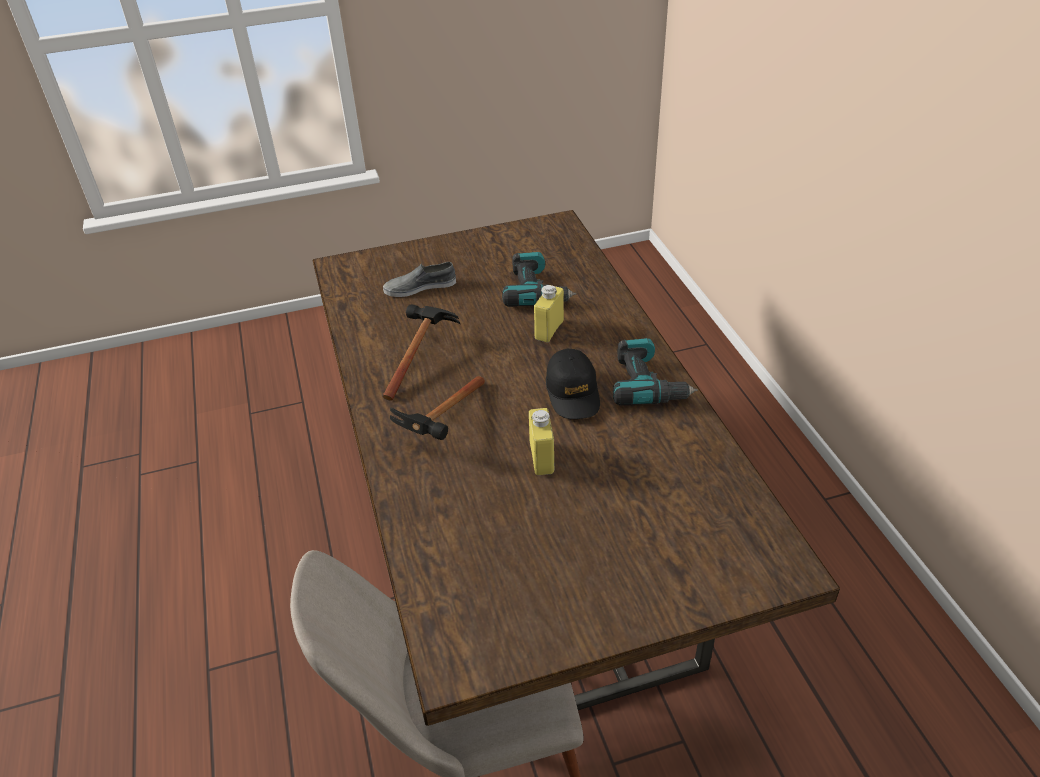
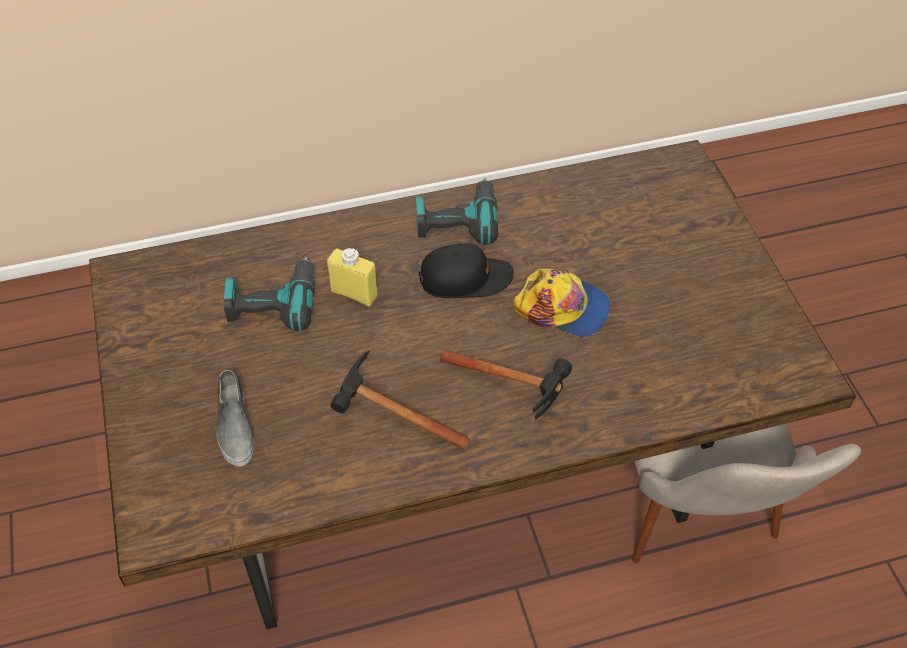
camera: 90 degrees left, 10 degrees up
(541, 458) = (563, 308): yellow bottle -> cap

